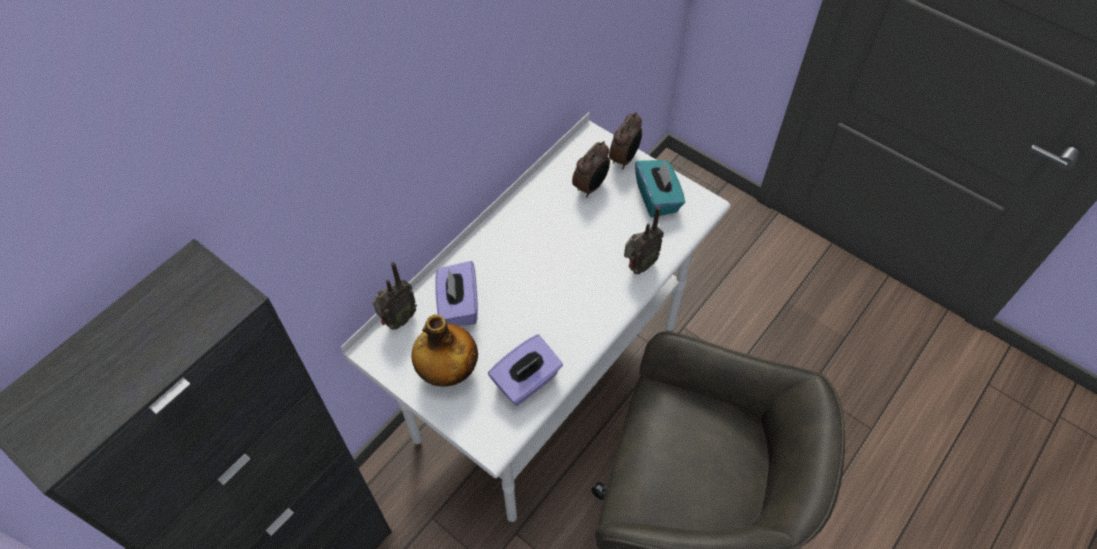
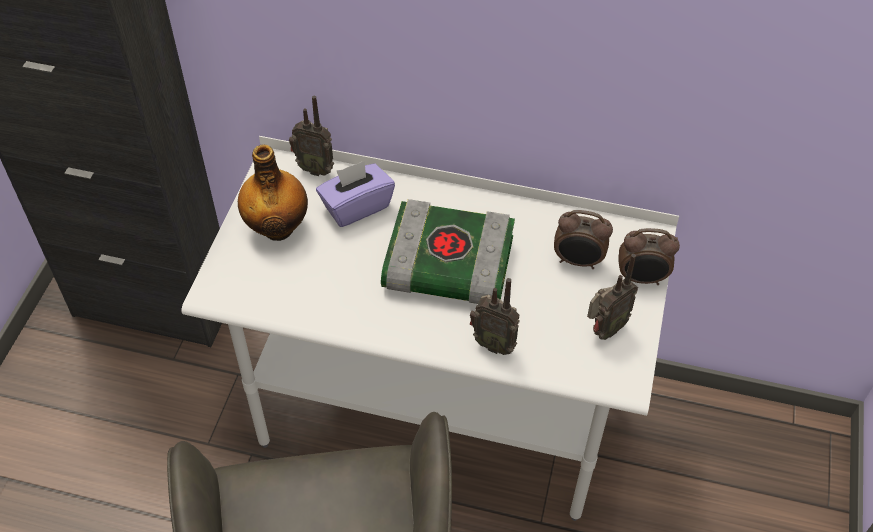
camera: 65 degrees right, 5 degrees down
(526, 381) = (294, 294): purple tissue box -> none
(553, 268) = (446, 266): none -> book
(657, 198) = (604, 330): turquoise tissue box -> radio

